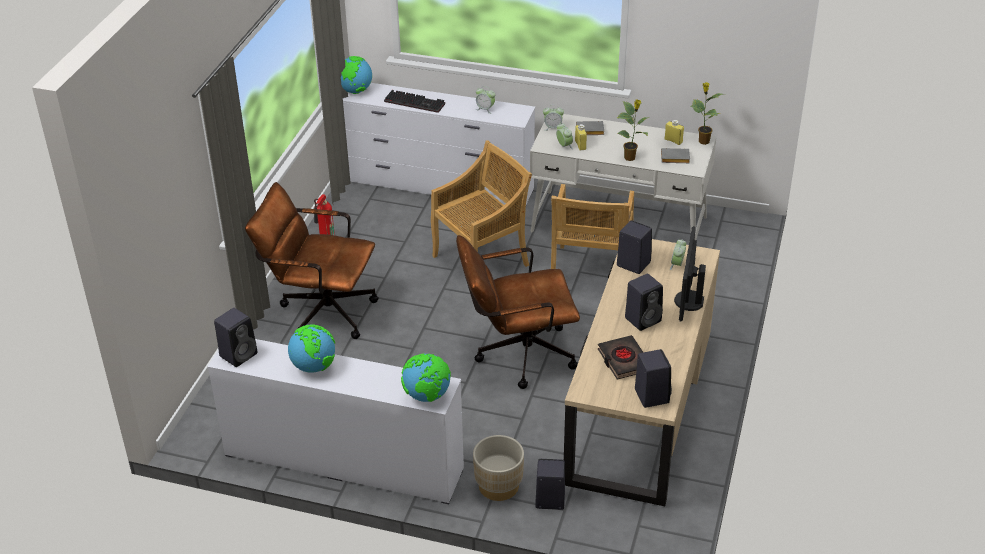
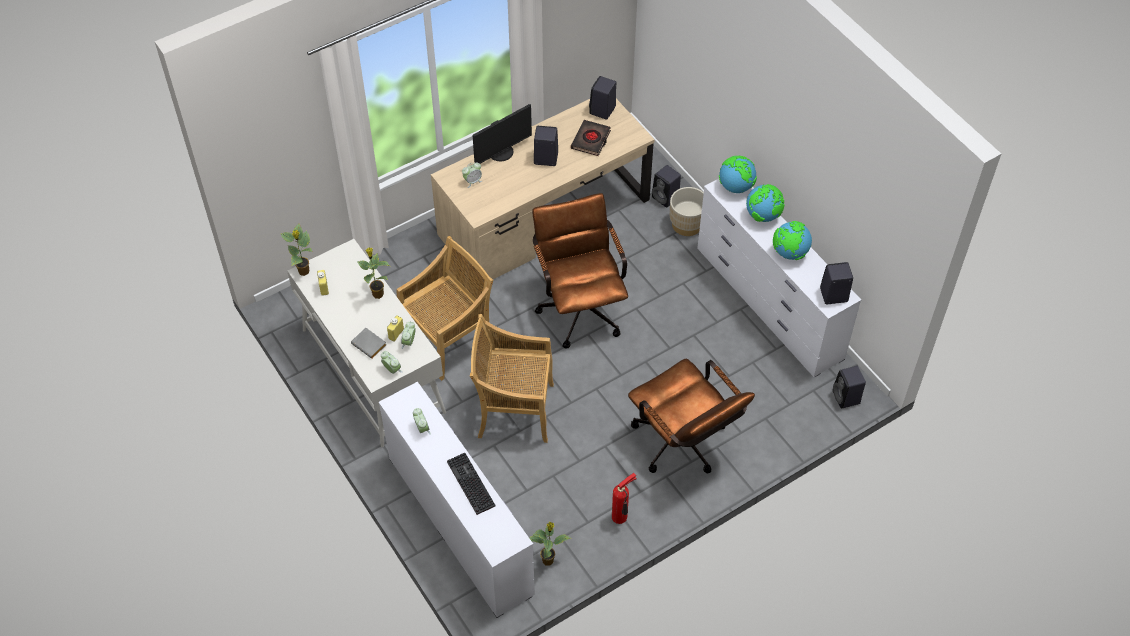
camera: 140 degrees left, 15 degrees up
(355, 91) = (506, 543): globe -> globe (763, 216)
(355, 201) = (548, 560): none -> potted plant
(517, 355) = (579, 306): brown office chair -> brown office chair turned 135 degrees counterclockwise
(632, 264) = (500, 201): black speaker -> black speaker (846, 398)
(674, 159) = (349, 270): grey book -> none

